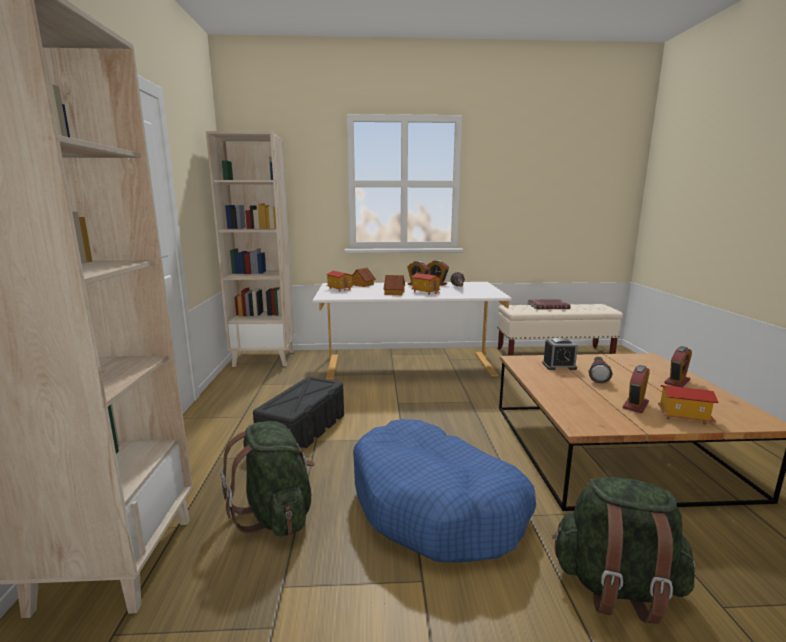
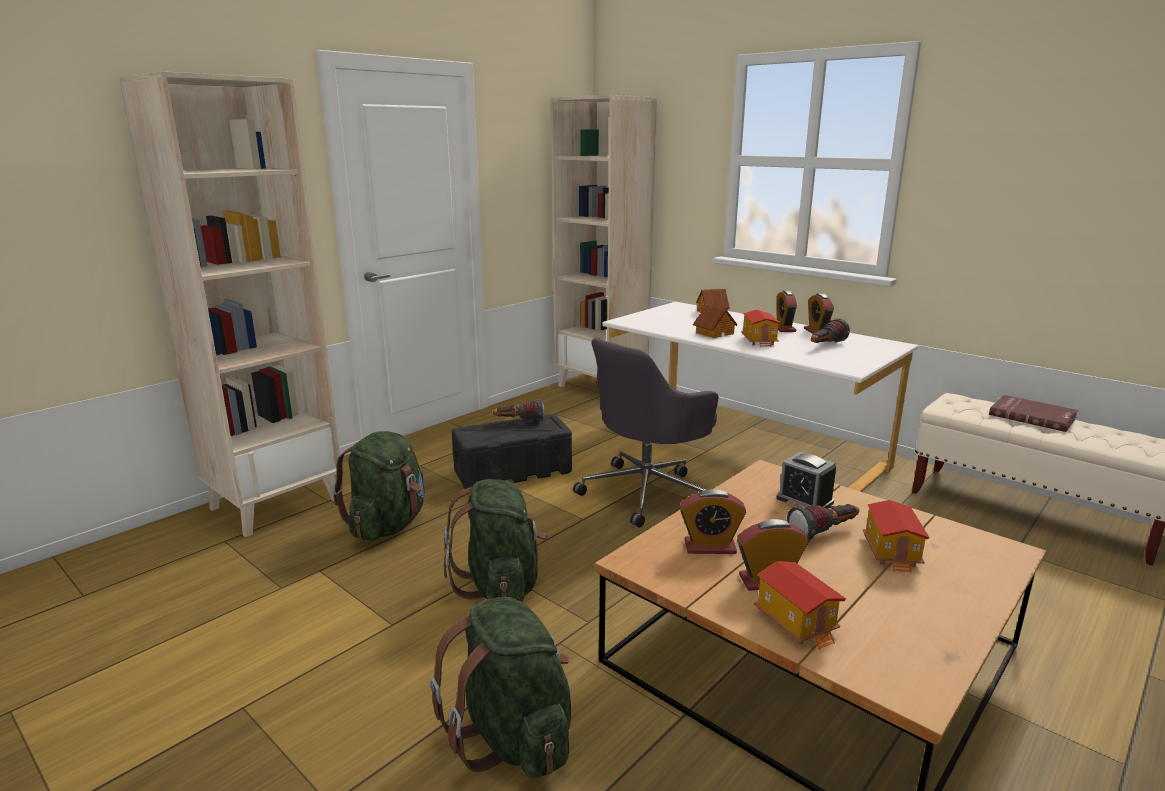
camera: 45 degrees right, 5 degrees up
(296, 388) = (519, 421): none -> flashlight
(340, 289) = (668, 314): toy house -> toy house (892, 553)
(407, 407) = (647, 492): none -> grey office chair
(436, 505) = (500, 586): blue dog bed -> green backpack
(677, 382) = (937, 594): alarm clock -> alarm clock (710, 547)

